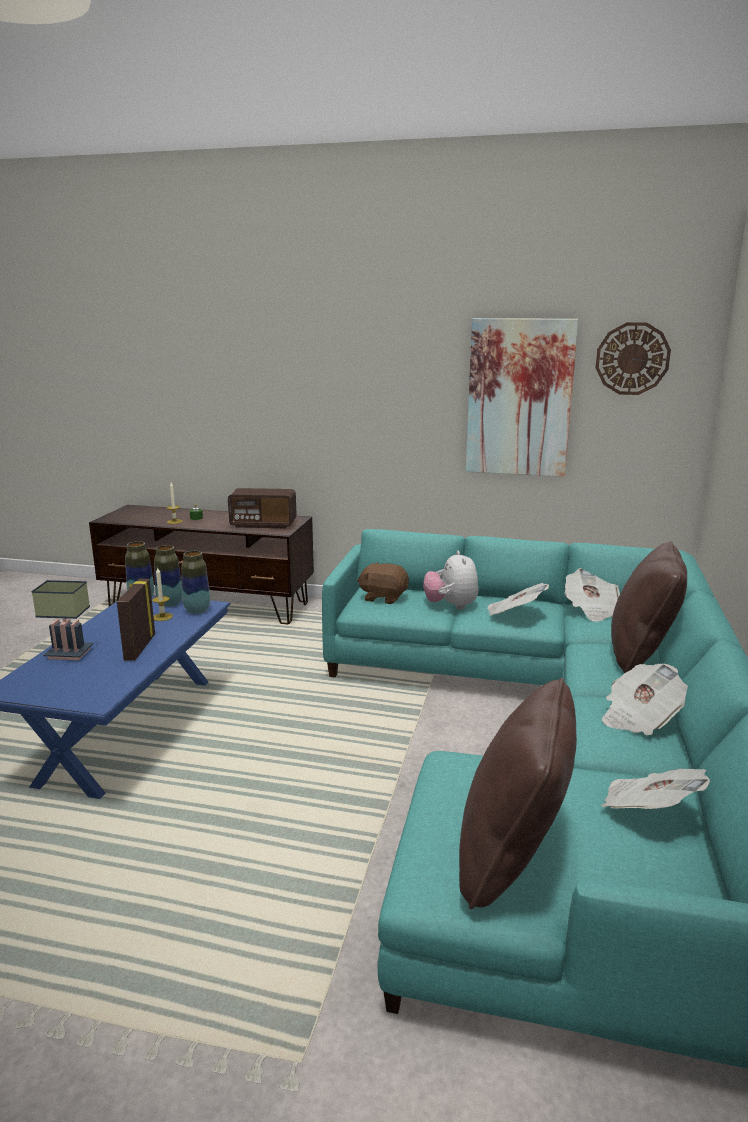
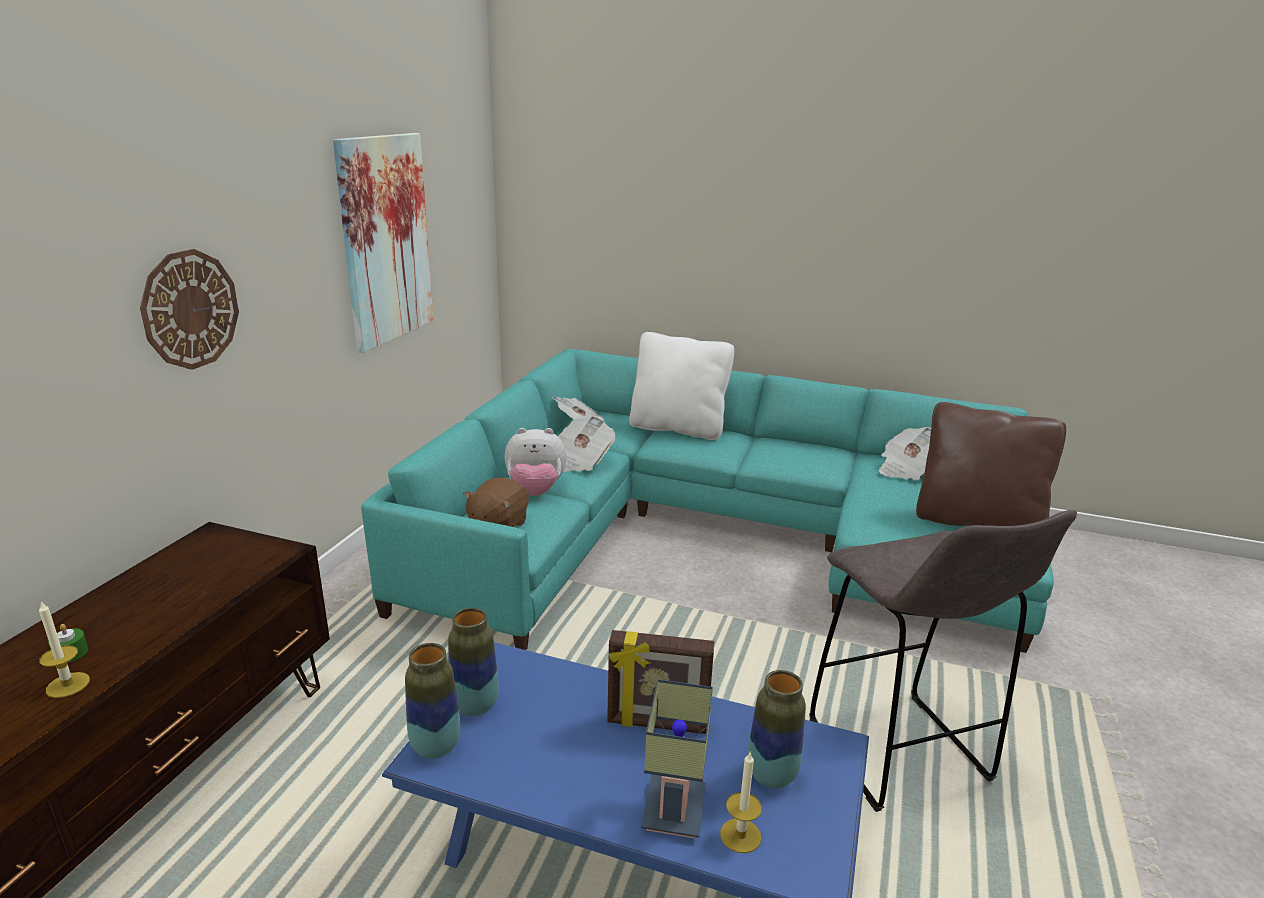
camera: 85 degrees left, 5 degrees up
(162, 617) = (535, 710): candle -> candle (740, 835)
(197, 610) = (519, 672): vase -> vase (771, 776)
(209, 858) = (900, 754): none -> grey stool
(263, 524) = (215, 568): radio -> none
(632, 359) = (451, 175): wall clock -> wall clock (190, 309)
(640, 718) = (788, 449): newspaper -> none
(641, 654) = (678, 428): brown pillow -> white pillow

